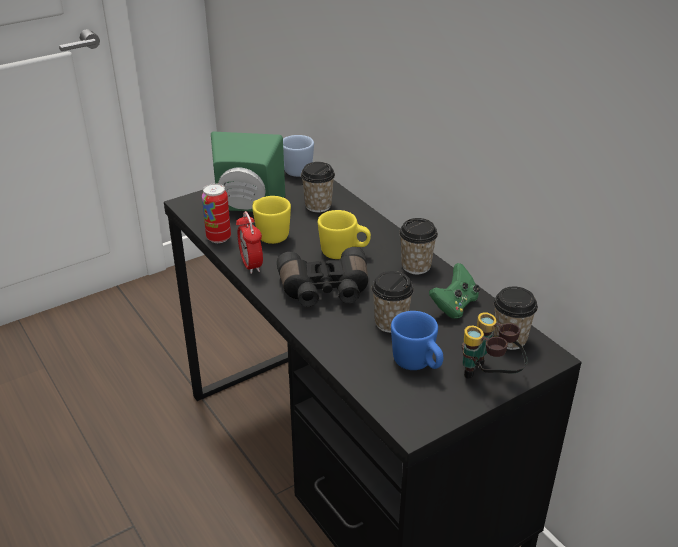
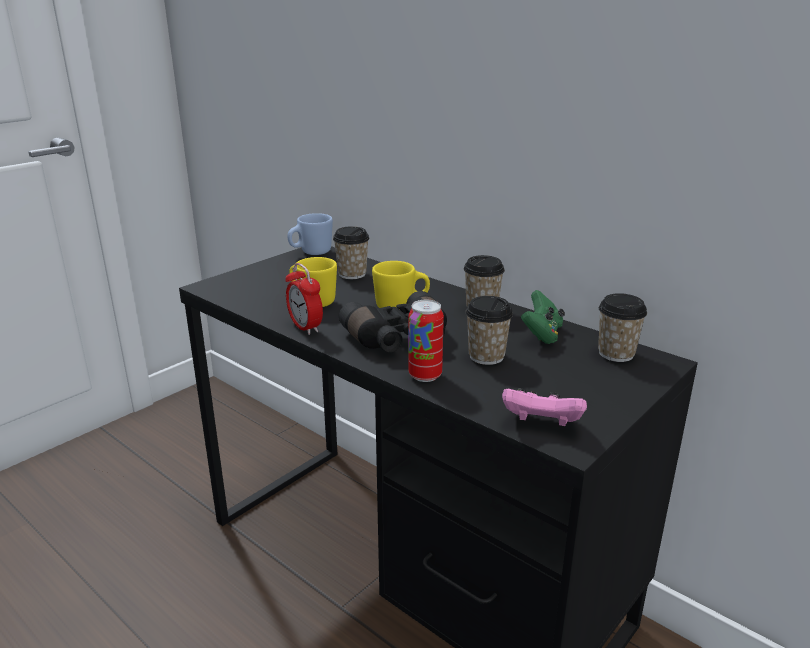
camera: 15 degrees left, 10 degrees down
(218, 238) = (257, 310): can -> can (425, 375)
(247, 207) = (276, 282): green speaker -> none
(399, 403) = (542, 424): none -> pink game controller
(417, 364) = (538, 387): blue mug -> none
(489, 377) = (619, 387): binoculars -> none

